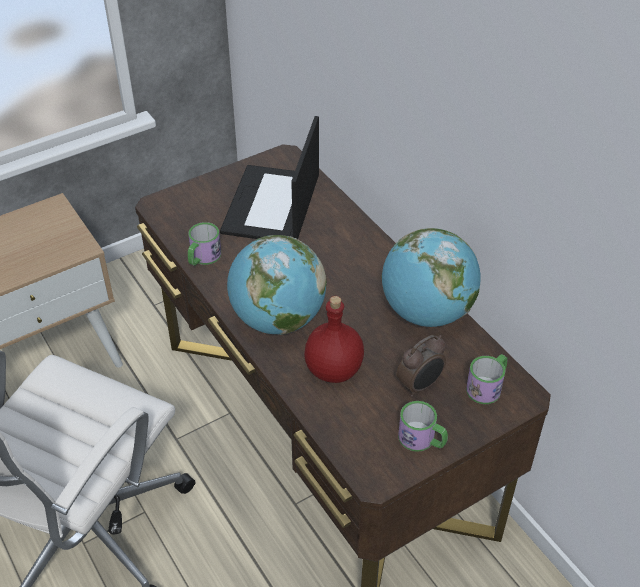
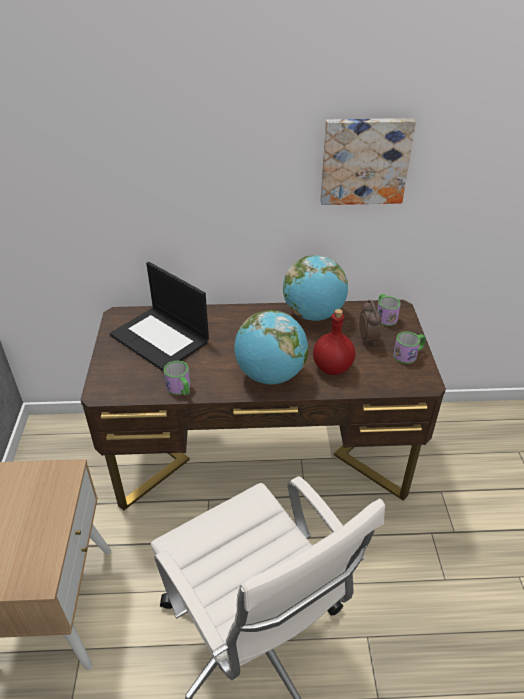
camera: 60 degrees left, 5 degrees down
(537, 151) = (364, 161): none -> picture

